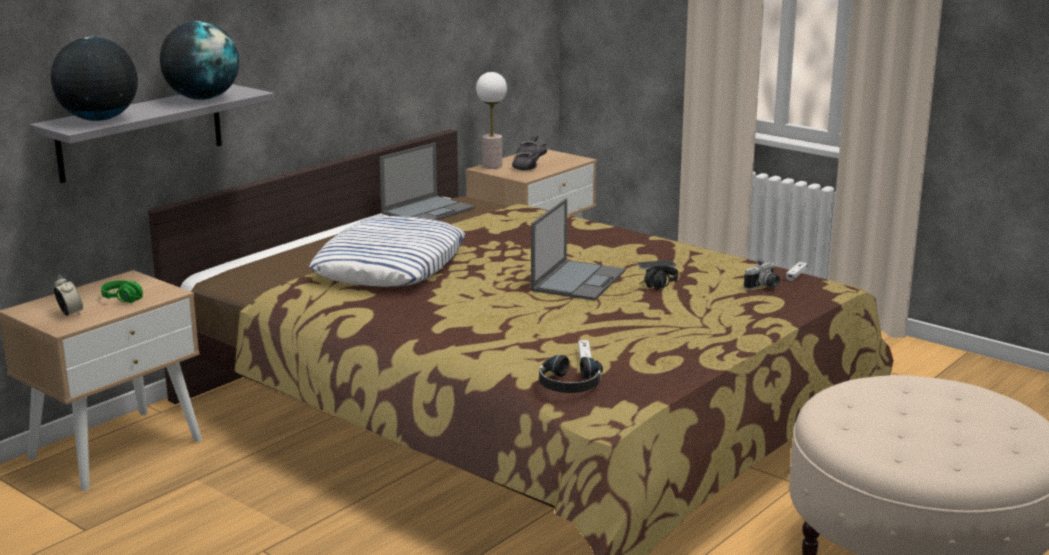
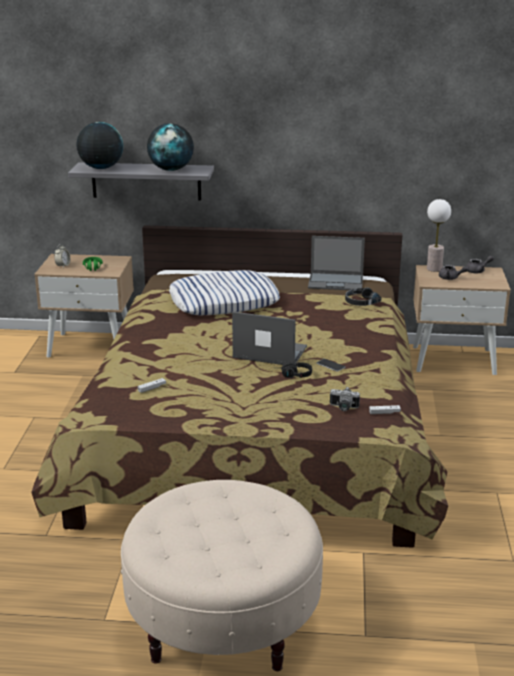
camera: 55 degrees right, 5 degrees up
(569, 384) = (109, 395): black headphones -> black headphones (361, 302)
(578, 280) = (269, 352): laptop -> laptop turned 150 degrees counterclockwise

